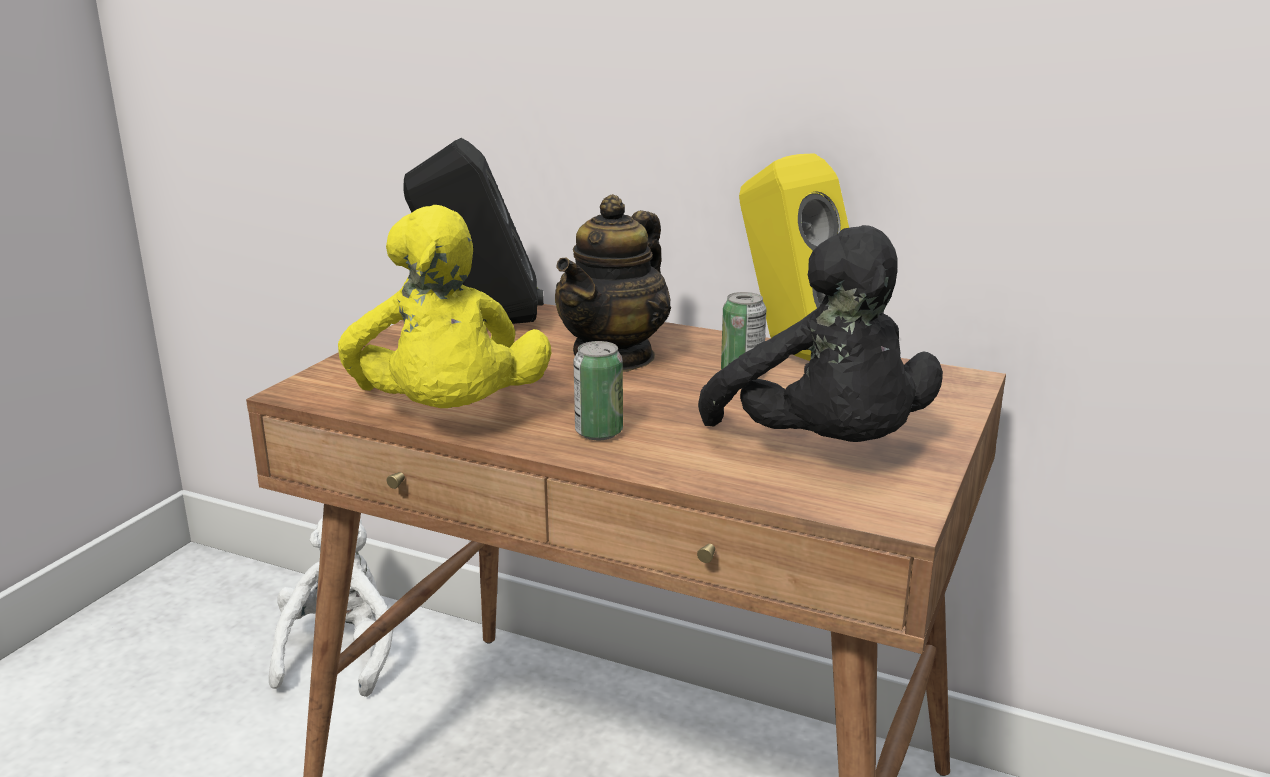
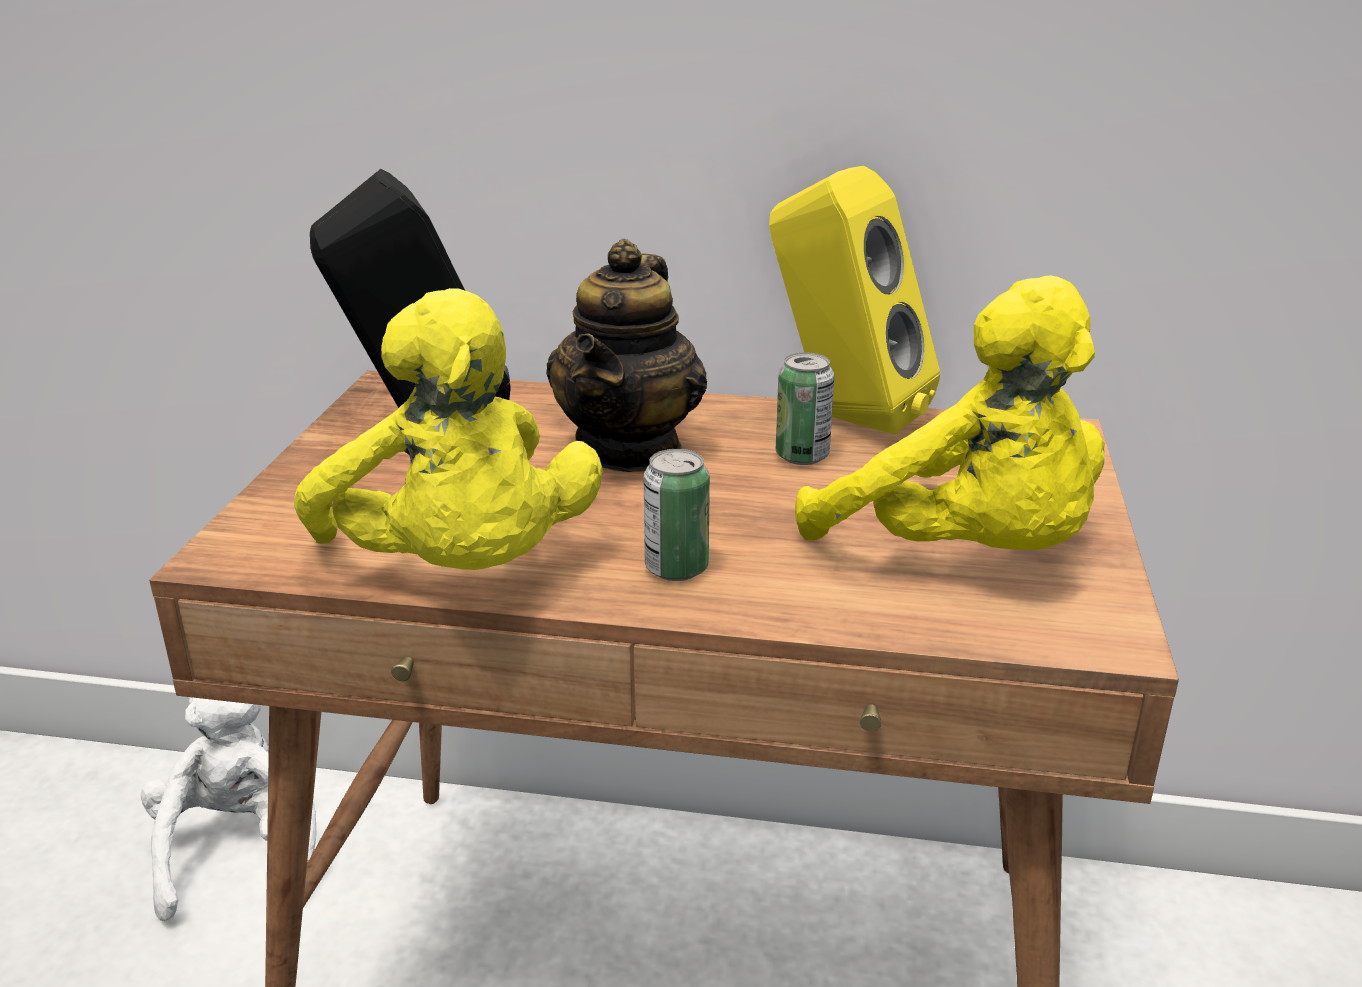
camera: 15 degrees left, 5 degrees up
(824, 449) = (966, 555): black plush toy -> yellow plush toy

